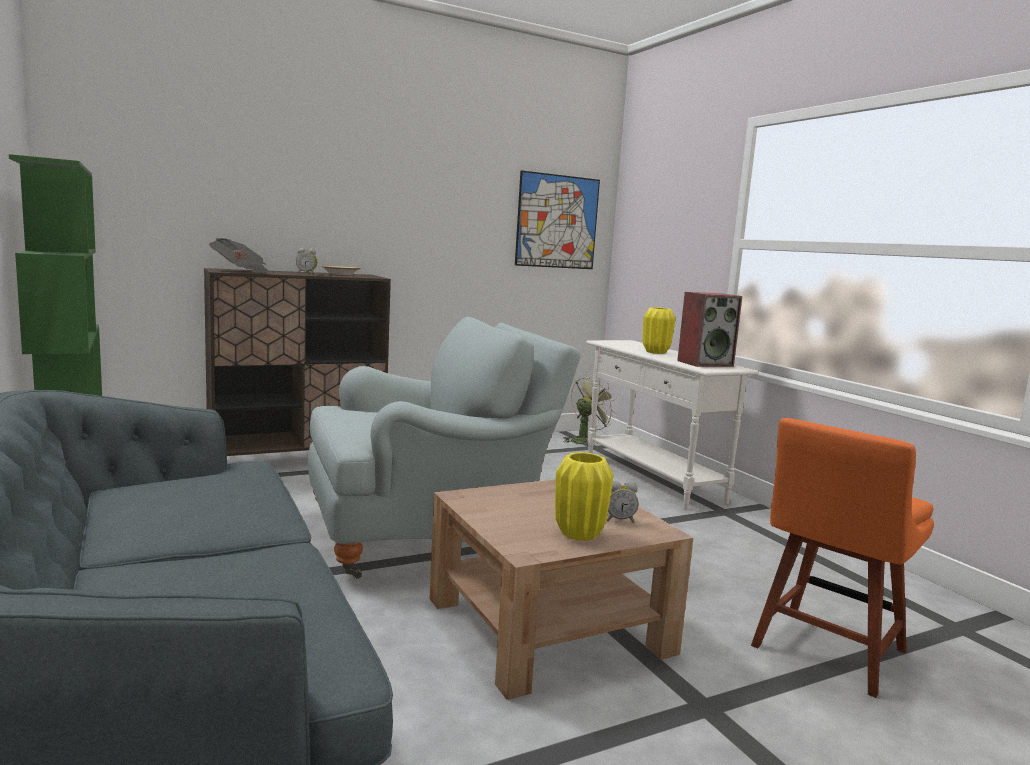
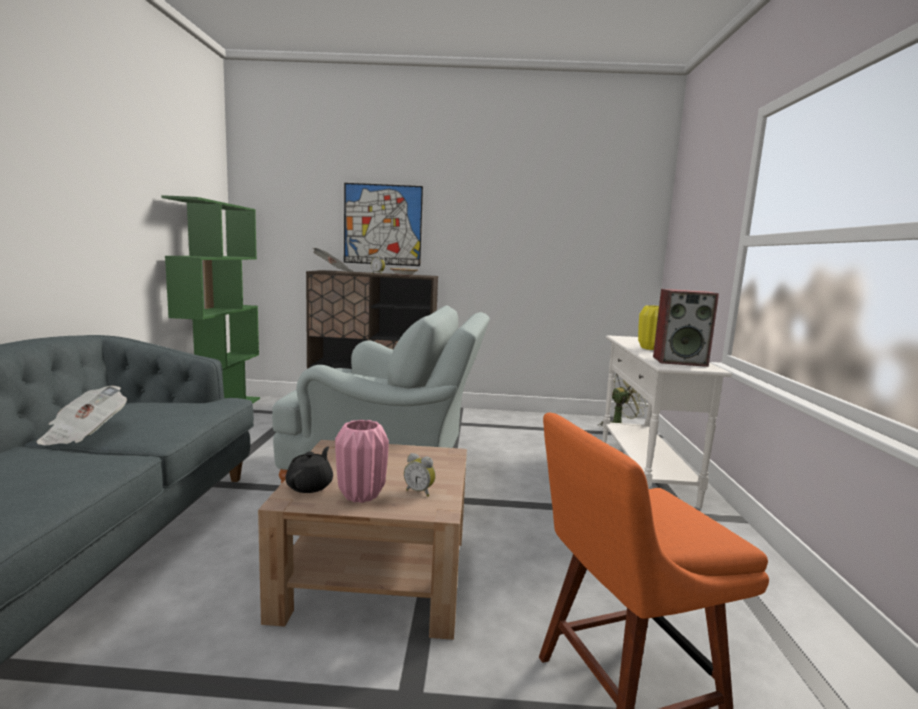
camera: 30 degrees right, 0 degrees up
(157, 536) = (84, 434): none -> newspaper
(519, 536) = (310, 486): none -> black teapot
(557, 221) = (606, 231): picture -> picture (382, 225)
(580, 534) = (361, 496): yellow vase -> pink vase

